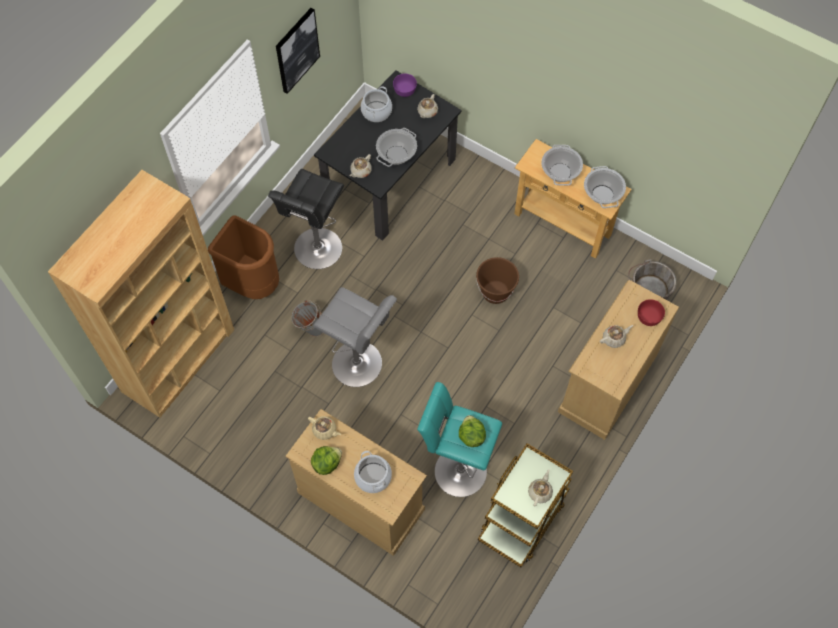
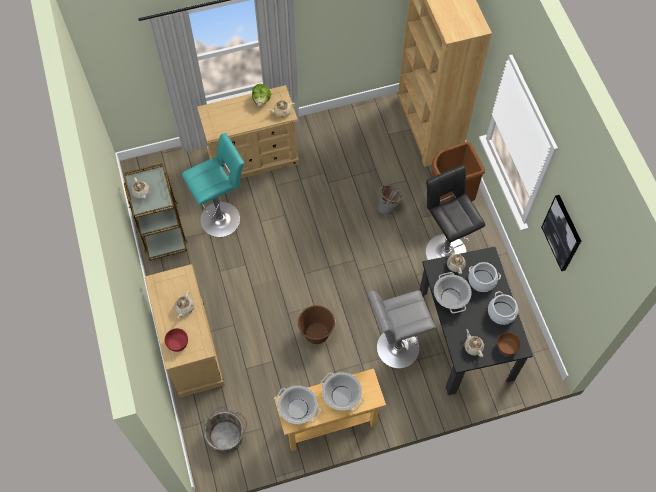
camera: 130 degrees right, 0 degrees up
(360, 365) = (337, 216): grey stool -> grey stool (394, 349)
(373, 477) = (231, 116): cooking pot -> cooking pot (482, 280)
(404, 90) = (506, 346): purple bowl -> brown bowl
(471, 436) = (205, 179): lettuce -> none

